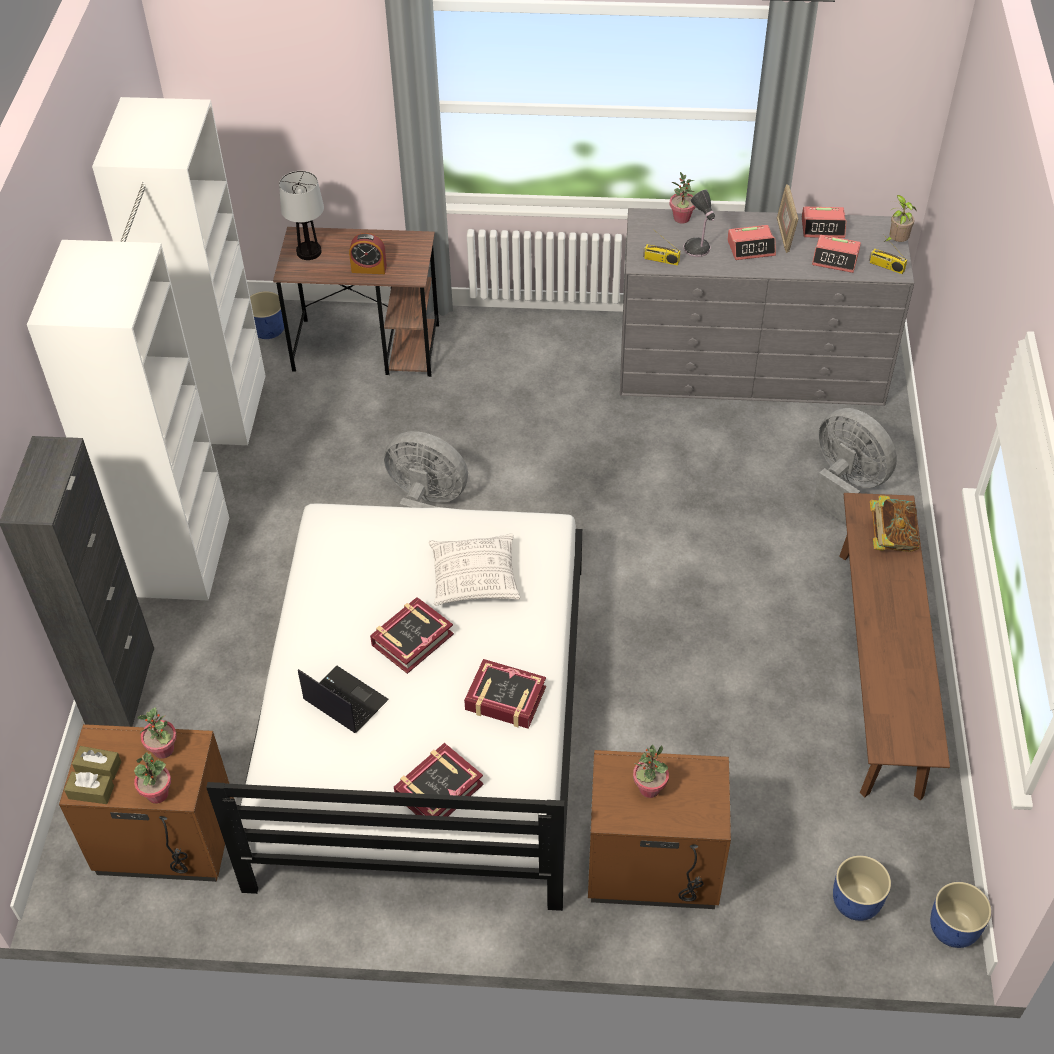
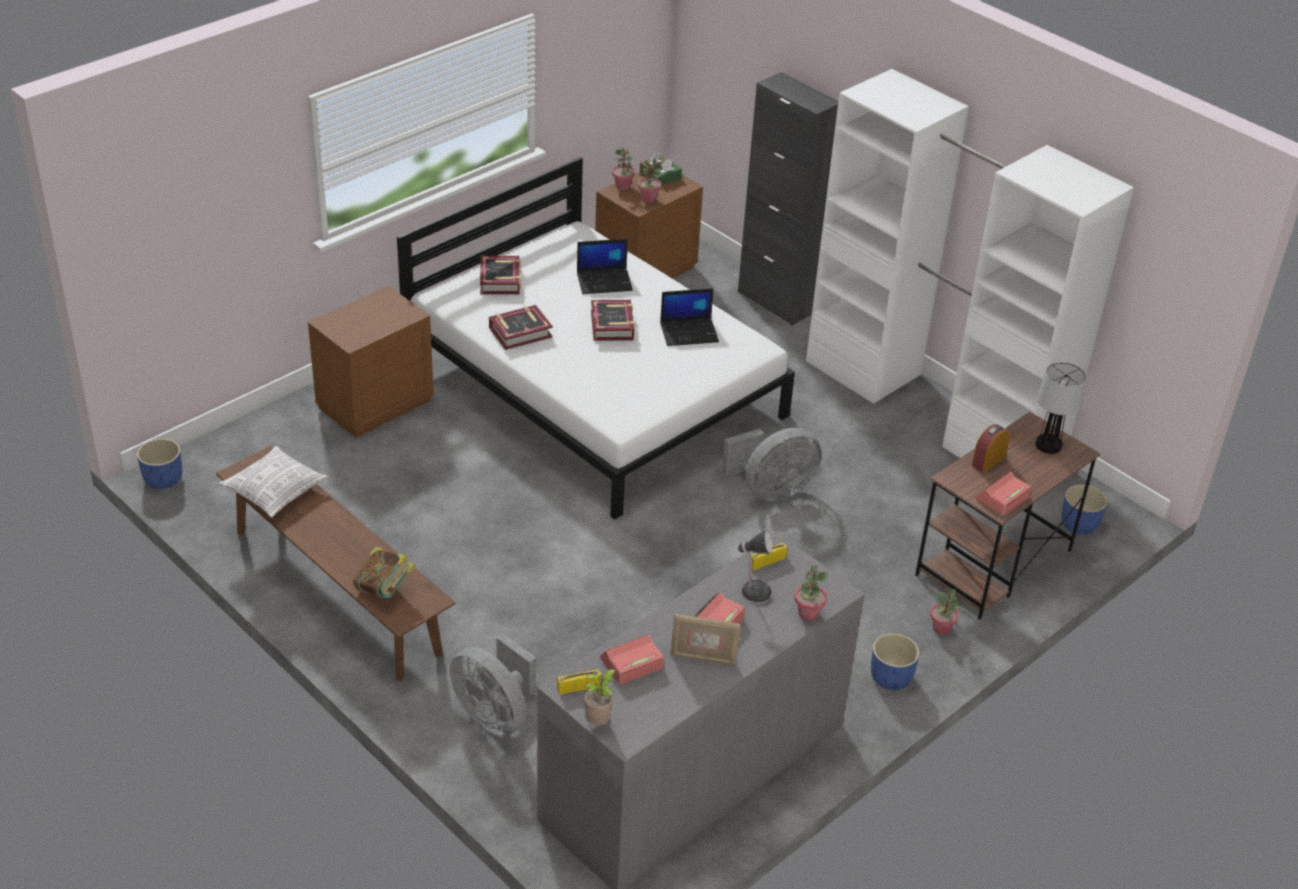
camera: 130 degrees right, 10 degrees down
(98, 767) = (666, 179): brown tissue box -> green tissue box
(356, 580) = (689, 332): none -> laptop
(474, 579) = (624, 373): pillow -> pillow (275, 491)
(649, 788) = (378, 317): potted plant -> potted plant (941, 628)
(784, 235) = (703, 658): picture frame -> picture frame turned 150 degrees clockwise
(823, 227) = (681, 691): alarm clock -> alarm clock (1001, 498)
(845, 485) = (495, 715): grey fan -> grey fan turned 45 degrees clockwise
(857, 901) = (235, 458): blue planter -> blue planter (890, 678)

